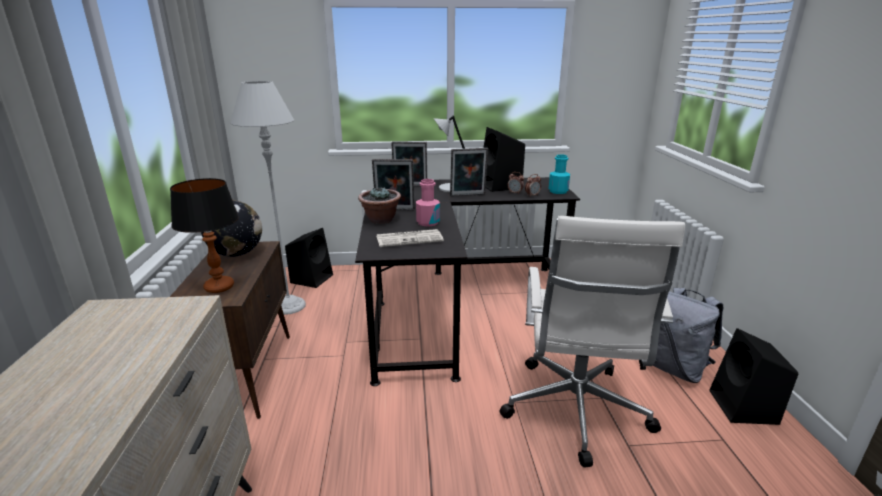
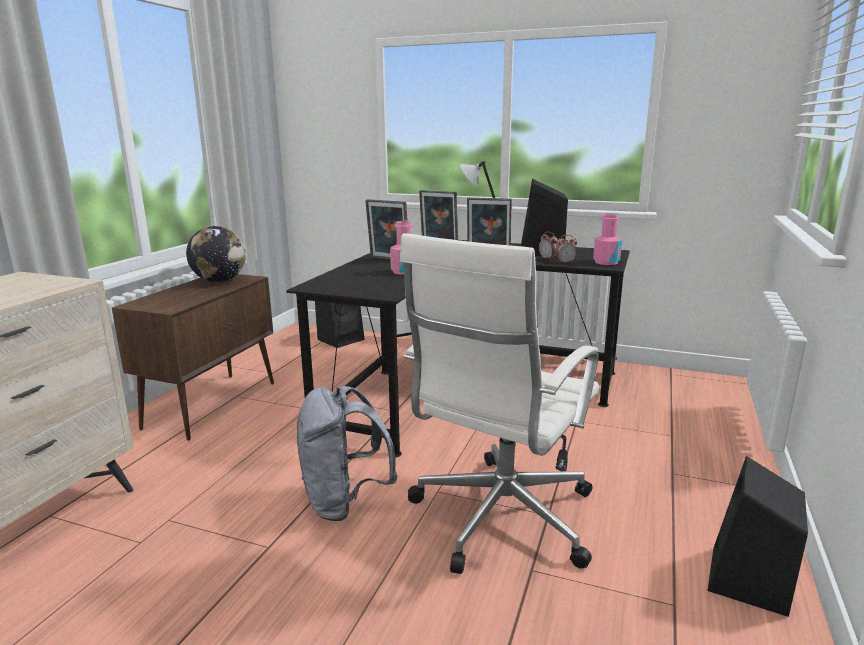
camera: 25 degrees right, 5 degrees down
(220, 287) = (173, 300): table lamp -> none
(289, 306) = (298, 358): grey floor lamp -> none
(381, 220) = (361, 265): potted plant -> none
(410, 239) = (364, 281): newspaper -> none
(558, 191) = (606, 262): turquoise bottle -> pink bottle
(676, 369) = (687, 512): grey backpack -> grey backpack (344, 502)

